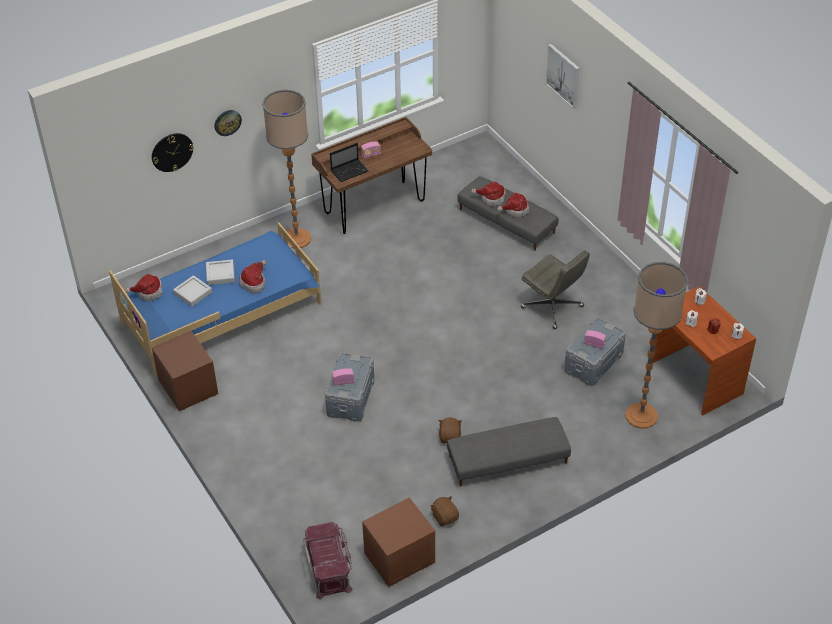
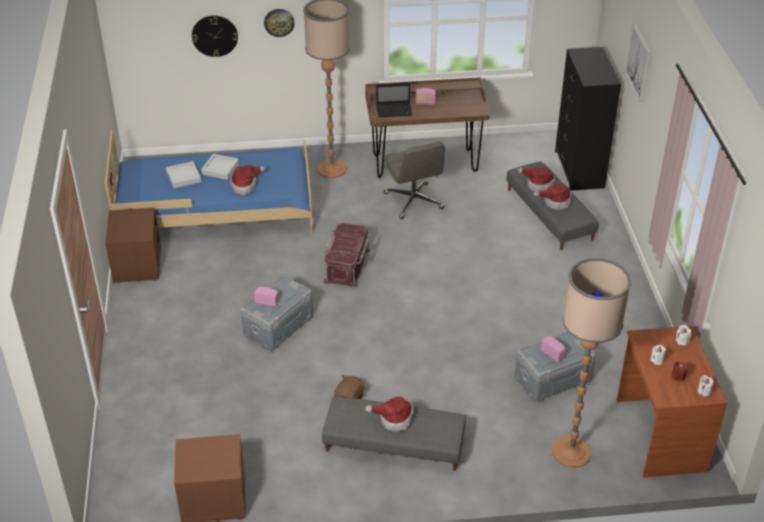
camera: 25 degrees right, 5 degrees down
(148, 292) = (145, 165): hat -> hat (394, 419)
(329, 568) = (138, 481): red storage box -> red storage box (348, 266)
(445, 517) = (288, 476): brown plush toy -> none
(506, 171) = (579, 170): none -> black dresser
(553, 307) = (544, 310): grey office chair -> grey office chair (414, 201)

